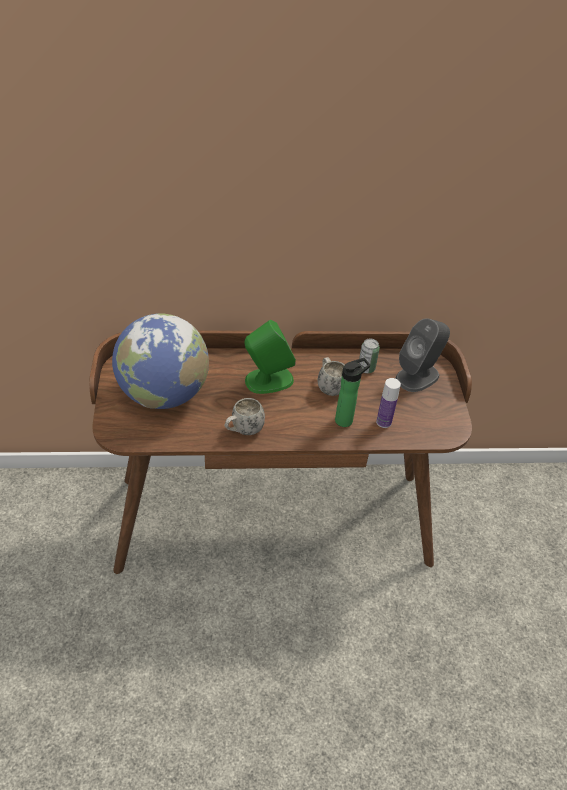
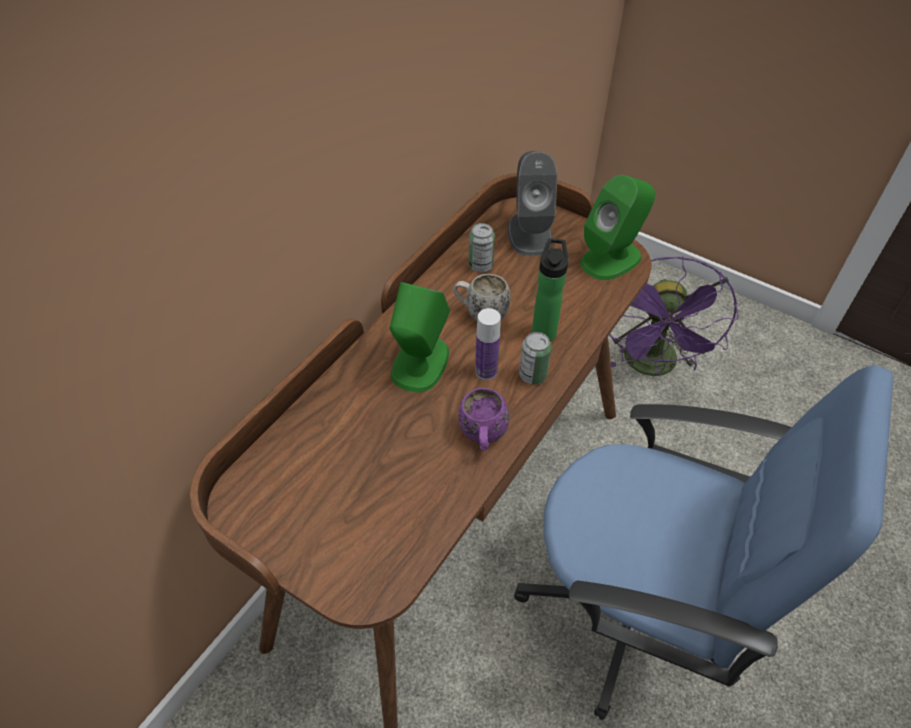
camera: 50 degrees left, 5 degrees up
(164, 394) = (345, 490): globe -> none
(243, 430) = (483, 437): white mug -> purple mug
(293, 654) = (633, 609): none -> blue office chair
(307, 430) = (532, 375): none -> can
(383, 422) = (573, 301): bottle -> bottle (486, 371)
(440, 424) = (611, 259): none -> green speaker
(497, 568) = (652, 367): none -> purple fan

